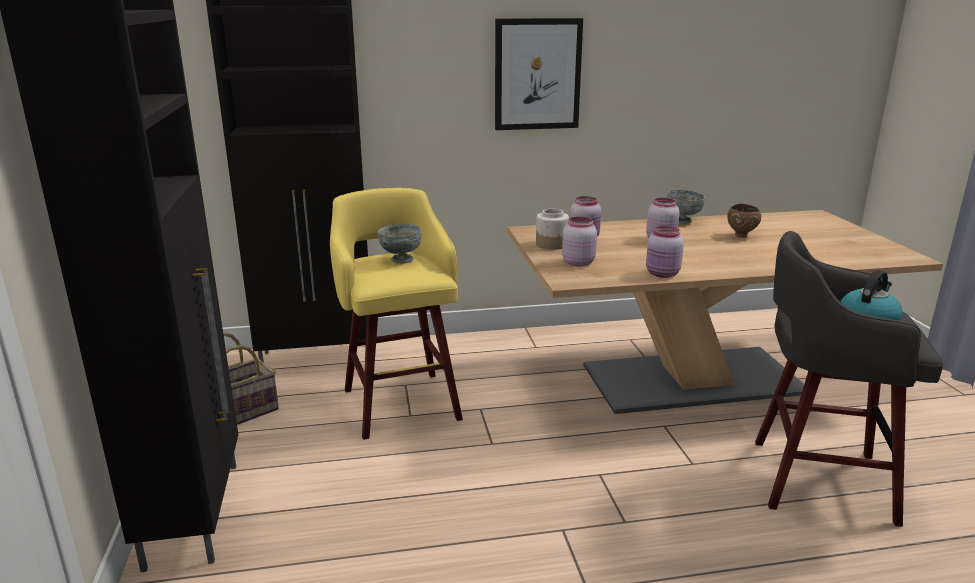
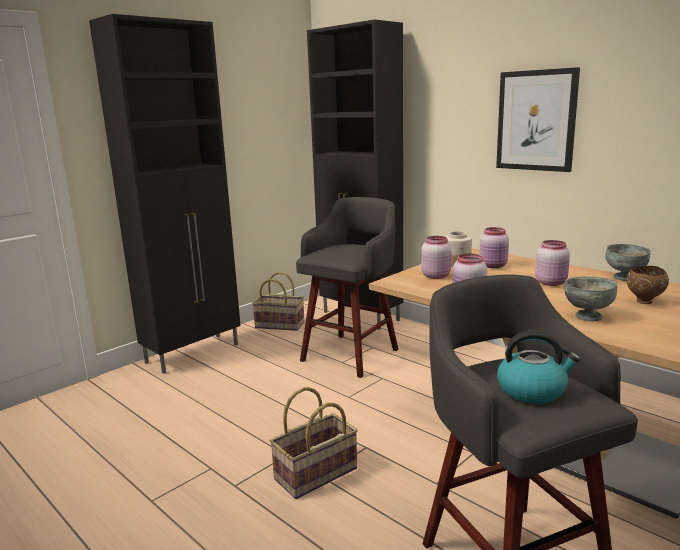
camera: 55 degrees right, 5 degrees down
(400, 402) = (352, 354): yellow stool -> grey stool
(401, 260) = (355, 248): grey bowl -> grey bowl (587, 316)
(618, 524) = (316, 474): none -> basket

